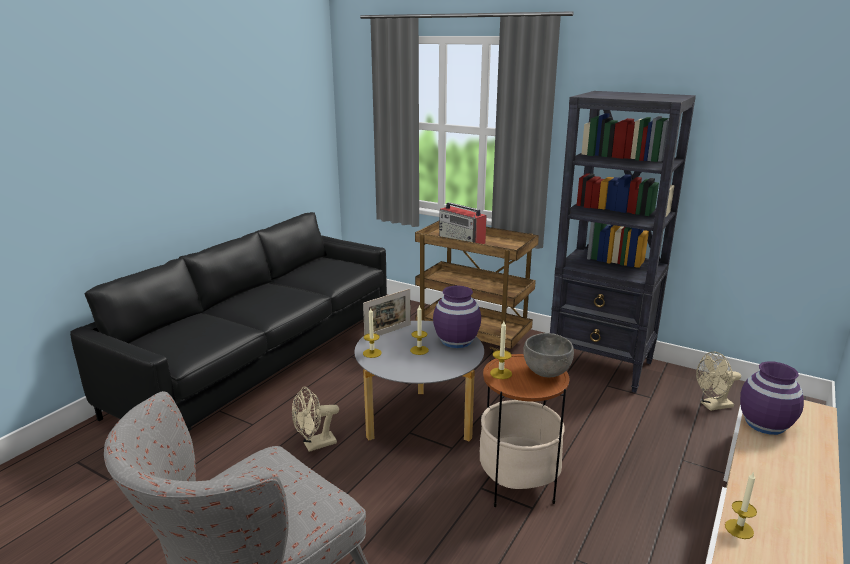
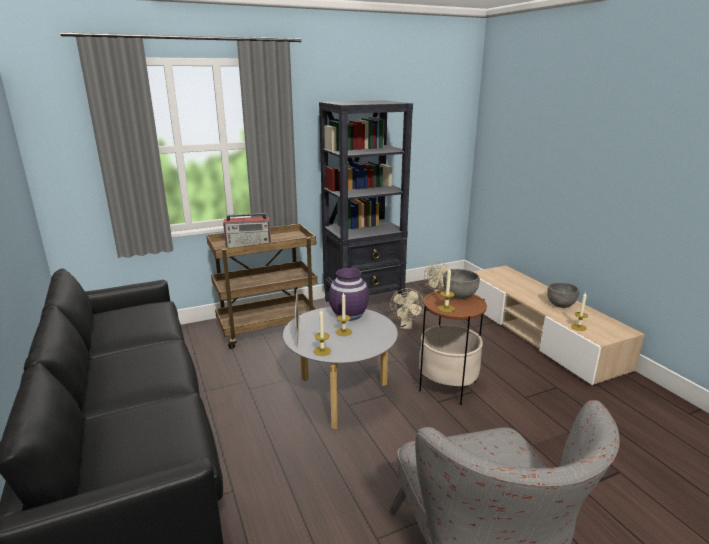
camera: 55 degrees left, 0 degrees up
(315, 445) = (311, 460): beige fan -> beige fan (406, 326)
(765, 424) = (504, 284): purple vase -> none
(787, 494) = (560, 305): none -> grey bowl

